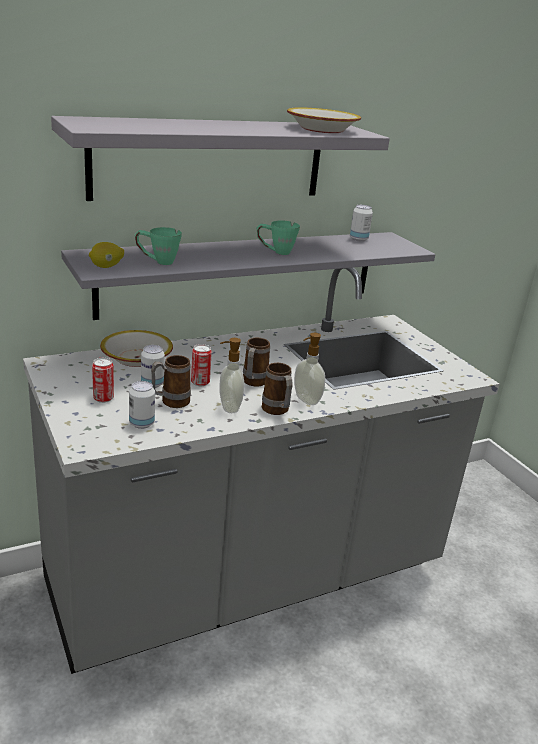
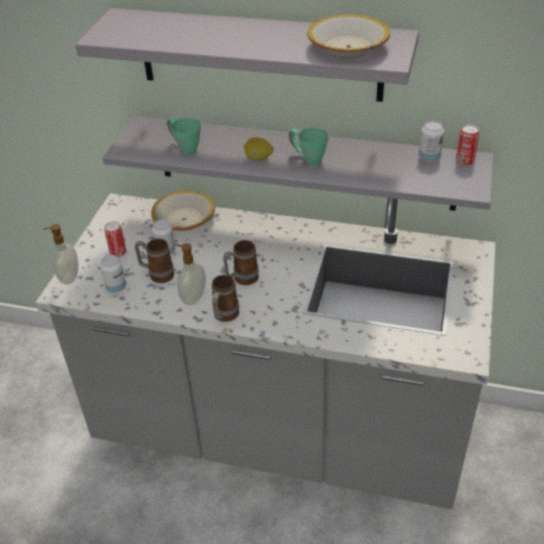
camera: 45 degrees right, 15 degrees up
(106, 267) = (138, 145): lemon -> lemon (258, 159)
(200, 382) = (201, 263): can -> can (464, 161)
(305, 400) = (262, 315): soap dispenser -> soap dispenser (69, 277)

